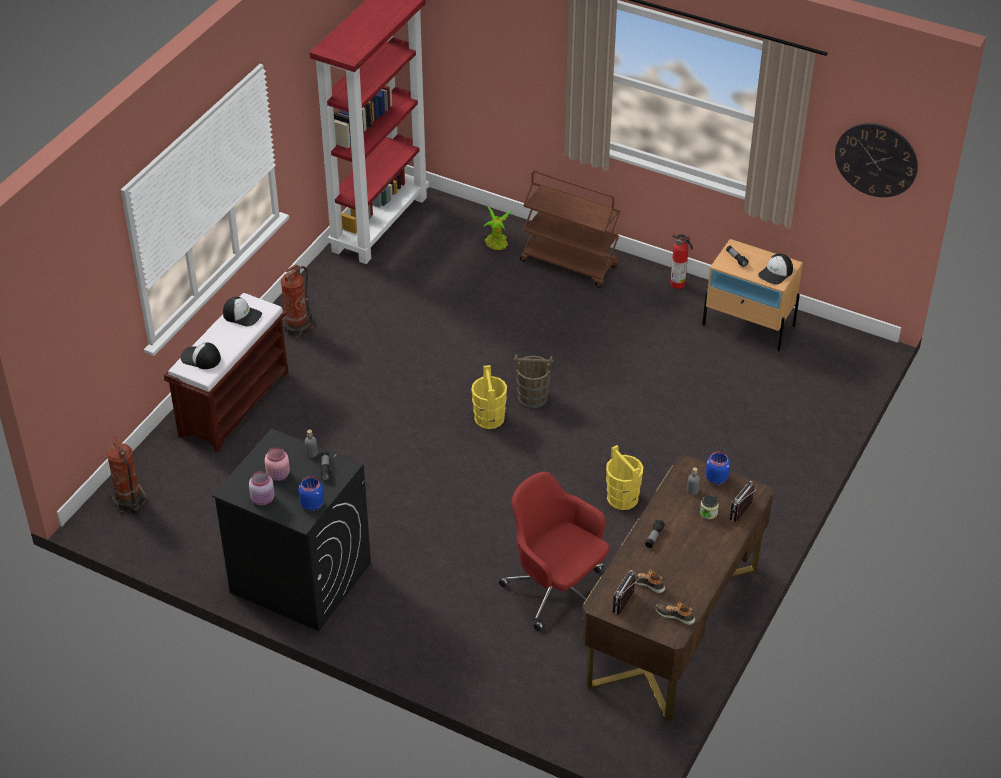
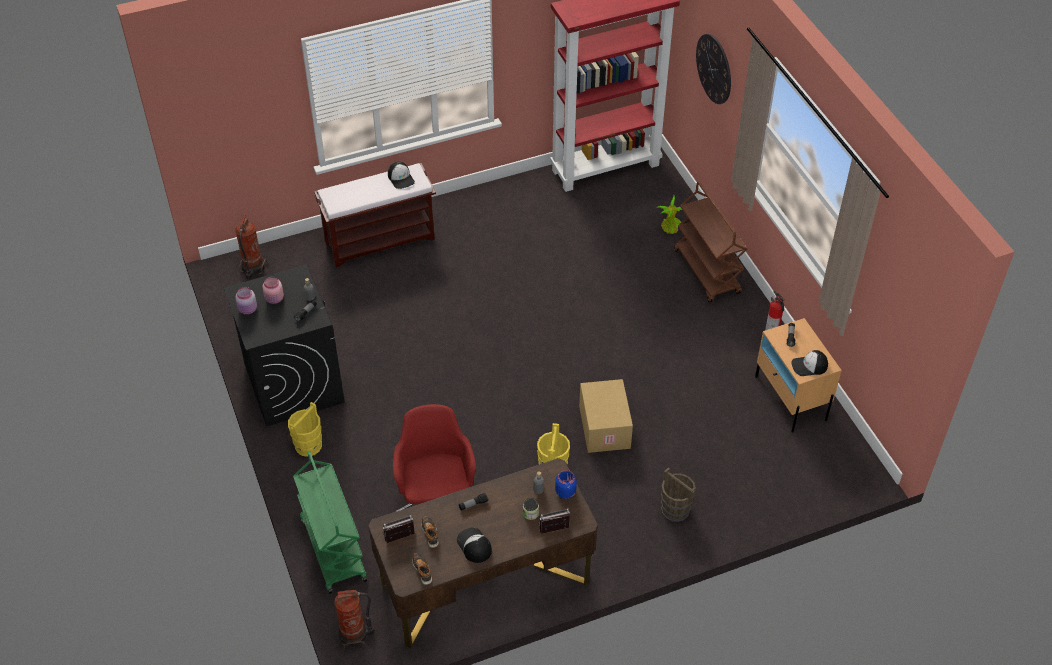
camera: 40 degrees right, 5 degrees up
(200, 358) = (344, 193): cap -> cap (474, 546)
(298, 327) = (474, 211): fire extinguisher -> fire extinguisher (355, 635)
(312, 504) = (271, 331): blue jar -> none
(489, 418) = (526, 352): yellow bucket -> yellow bucket (308, 445)
(509, 690) = (333, 549): none -> green cart
(533, 398) = (572, 355): brown bucket -> brown bucket (675, 510)
(626, 439) = (603, 427): none -> cardboard box
(876, 159) = (910, 314): wall clock -> wall clock (714, 68)

